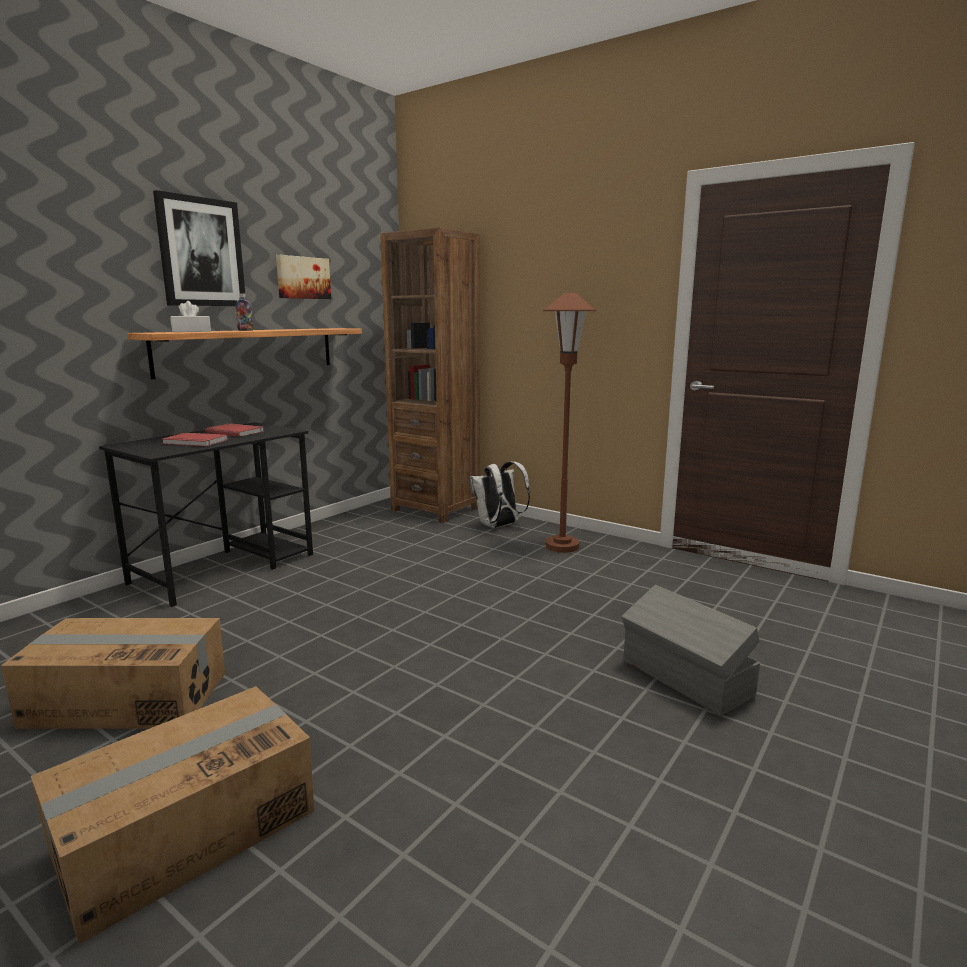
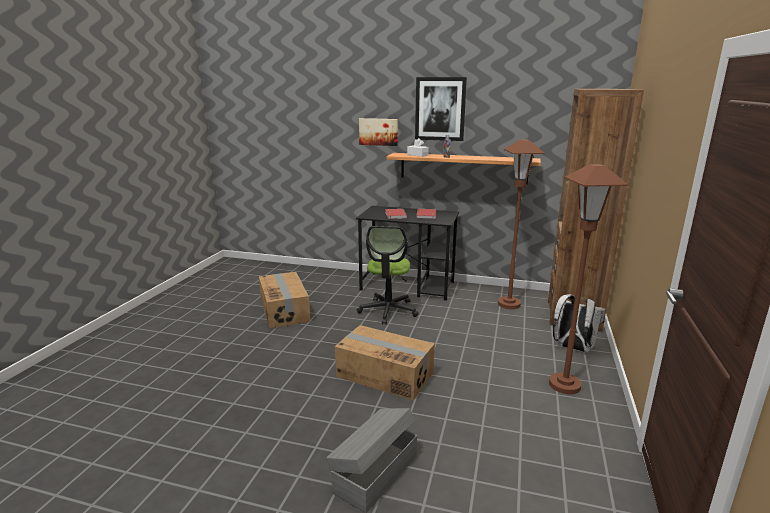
camera: 70 degrees right, 5 degrees up
(185, 830) = (213, 349): cardboard box -> cardboard box (385, 374)
(286, 597) = (388, 311): none -> office chair
(302, 278) = (514, 122): picture -> picture (378, 131)
(373, 527) = (509, 304): none -> brown floor lamp

